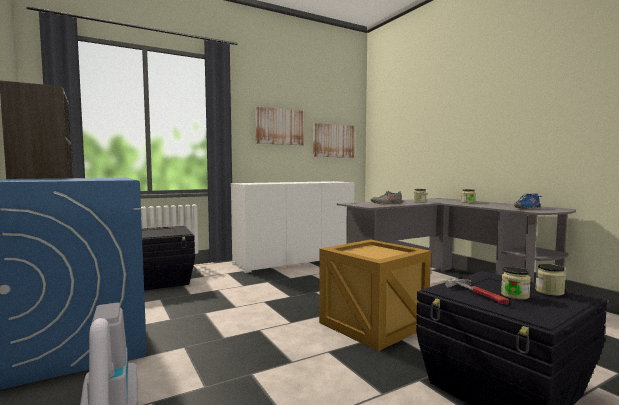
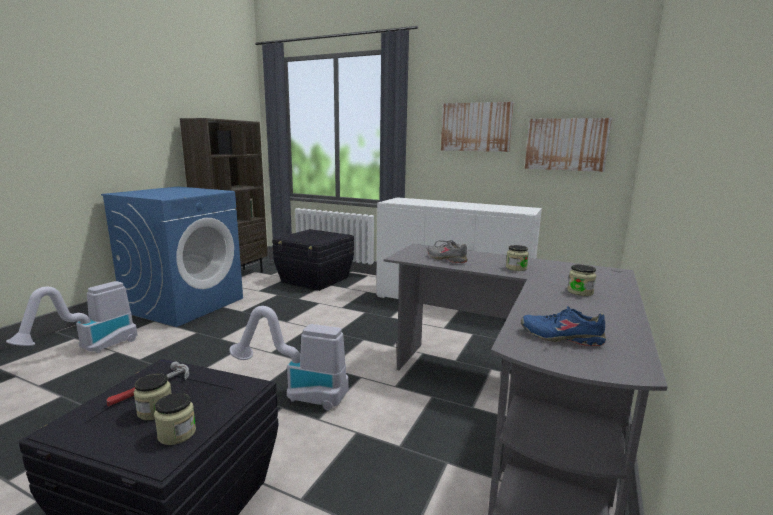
camera: 55 degrees right, 10 degrees up
(374, 325) = (297, 393): crate -> vacuum cleaner

